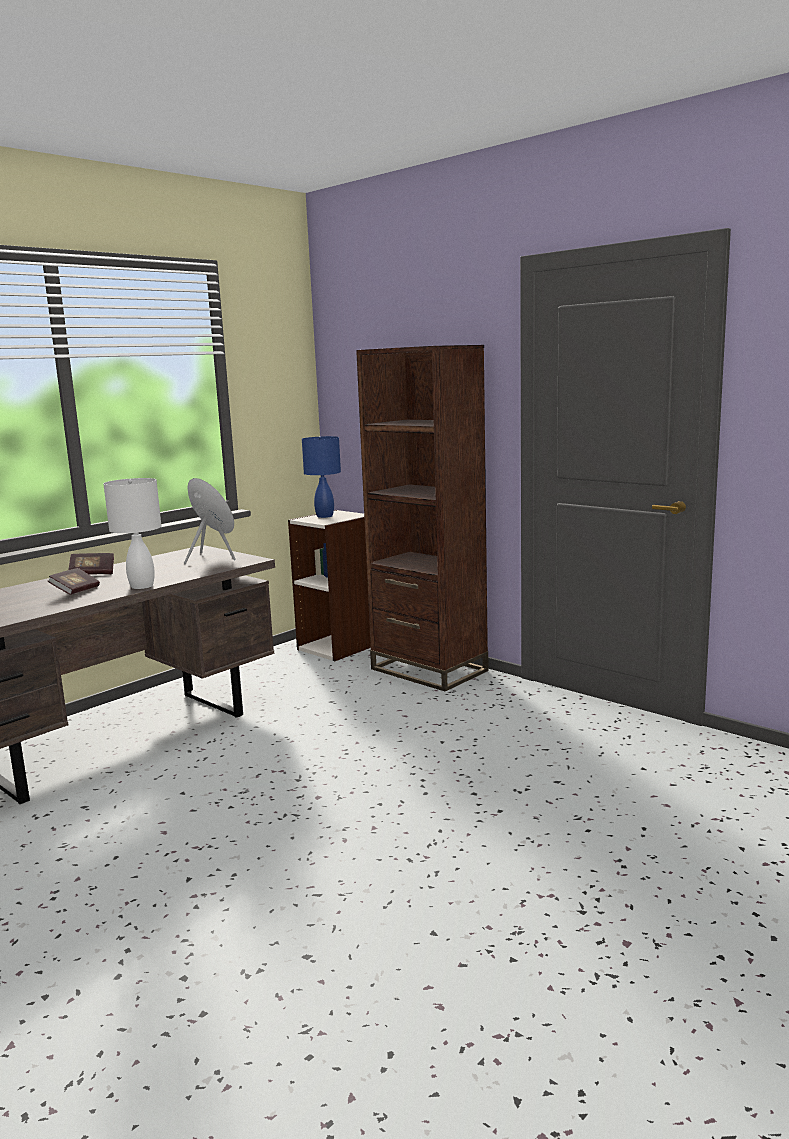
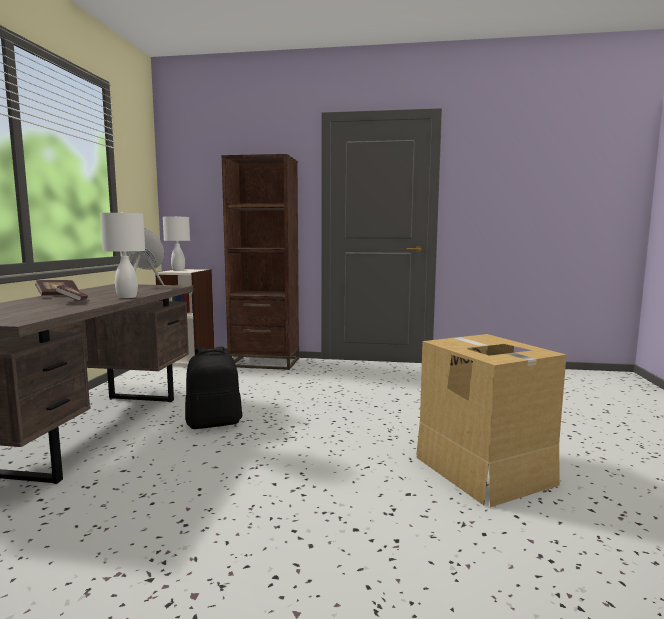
camera: 35 degrees left, 5 degrees down
(241, 764) = (214, 423): none -> black backpack
(325, 516) = (178, 270): blue table lamp -> white table lamp
(461, 961) = (483, 470): none -> cardboard box

